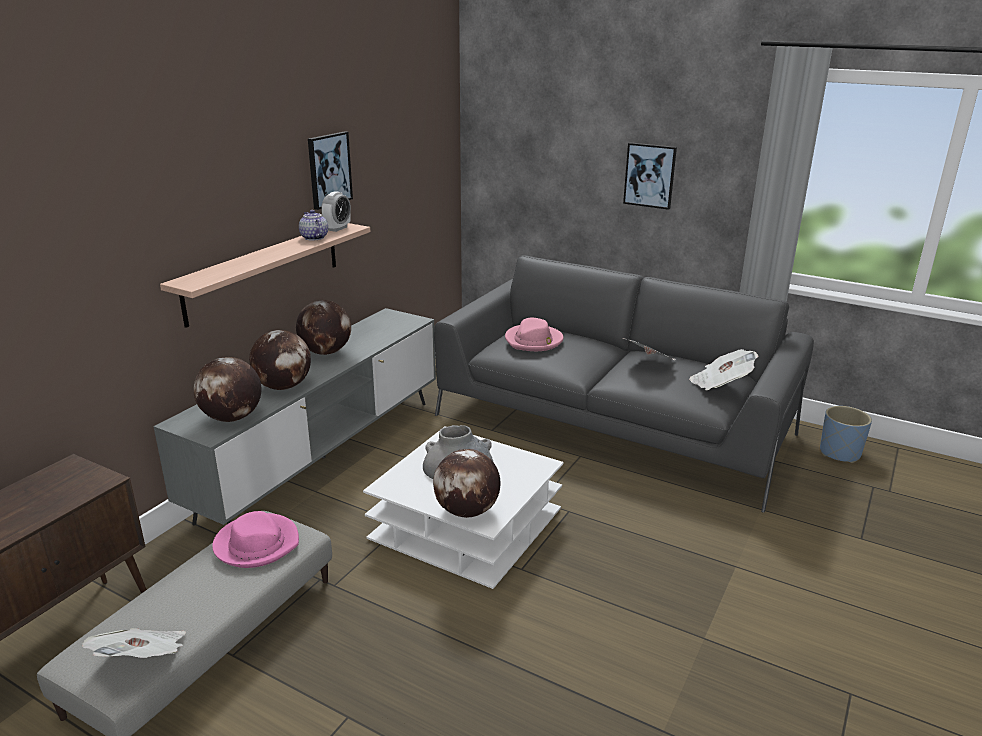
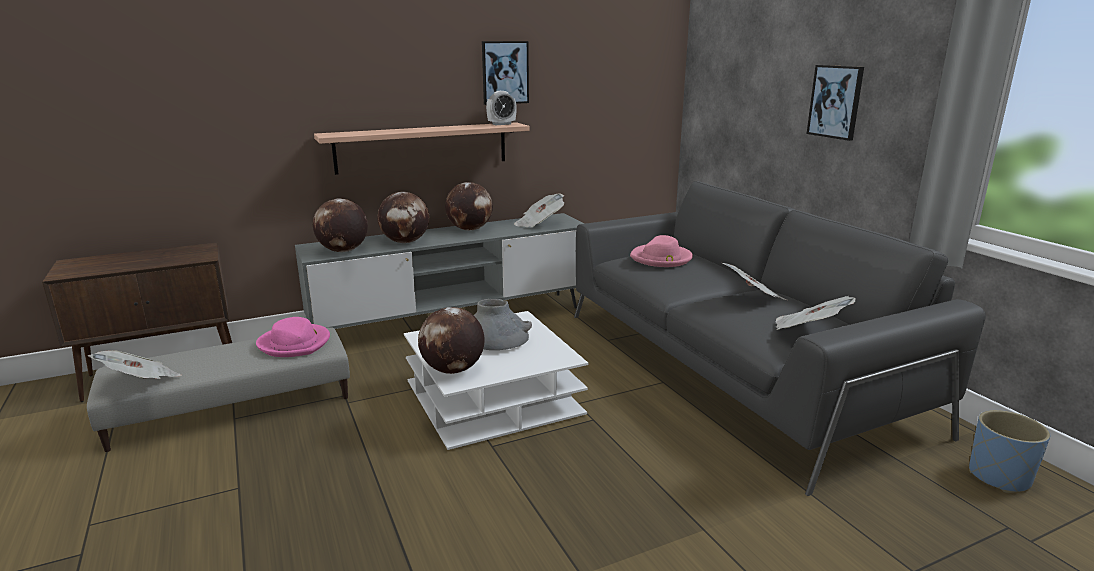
camera: 35 degrees right, 5 degrees down
(313, 238) = (470, 126): teapot -> none
(384, 328) = (539, 224): none -> newspaper

